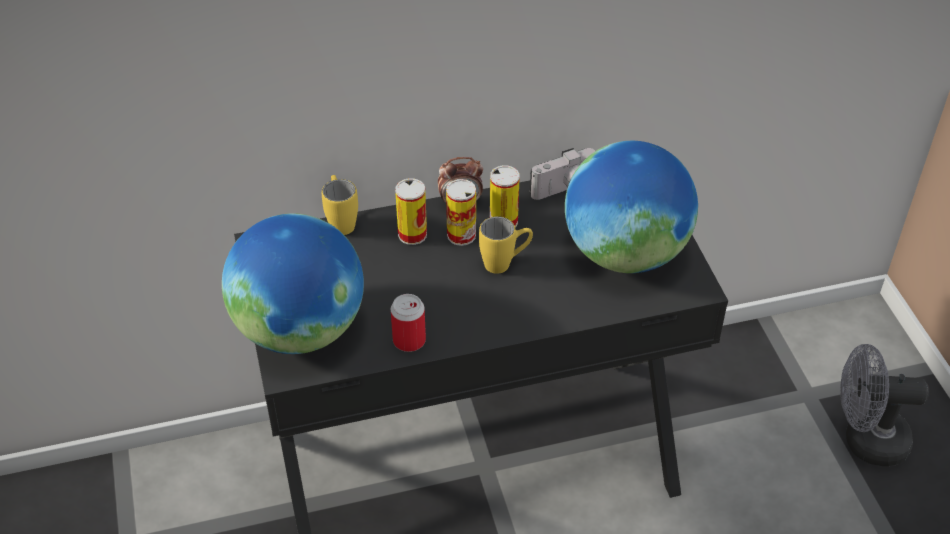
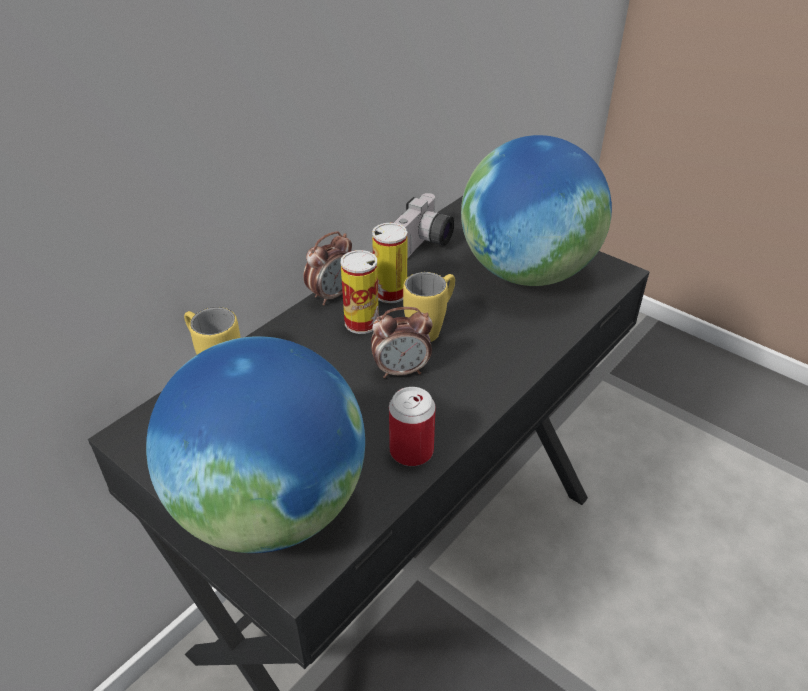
camera: 35 degrees left, 5 degrees down
(412, 234) = (310, 344): can -> none
(454, 284) = (401, 370): none -> alarm clock
(865, 440) = (664, 385): grey fan -> none

